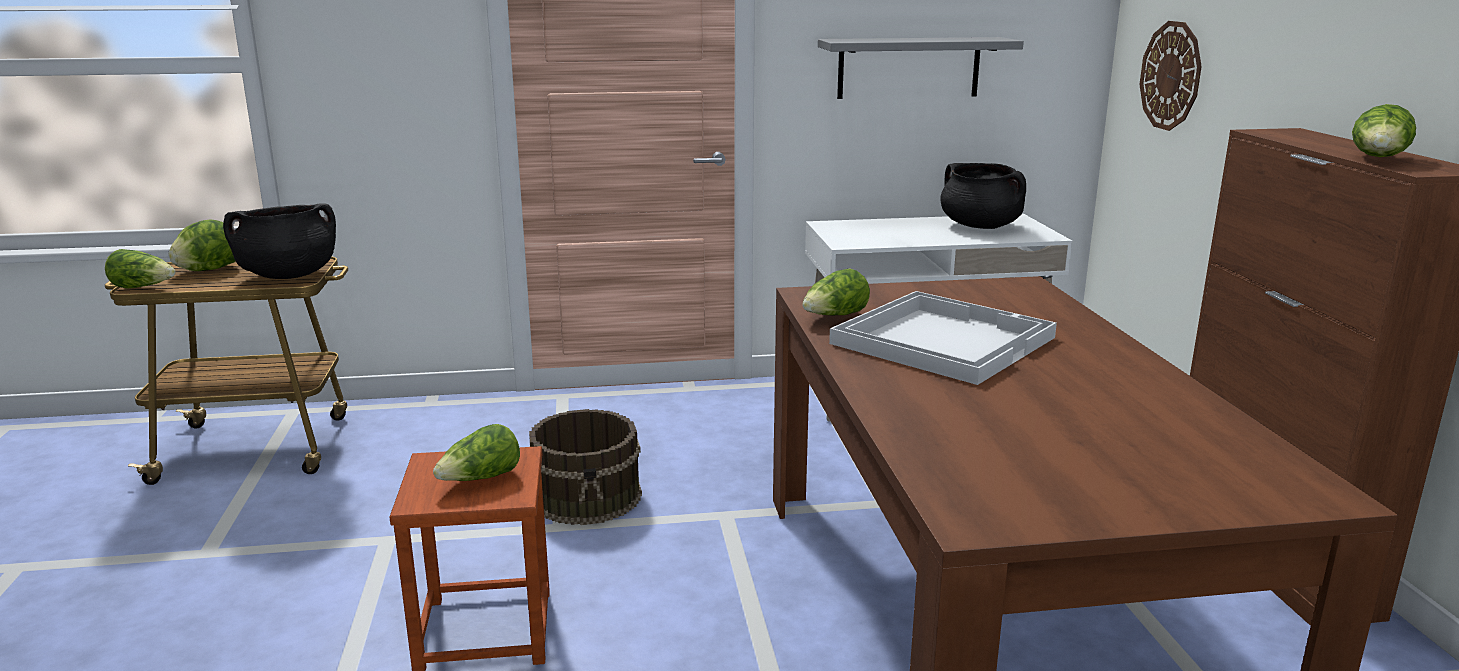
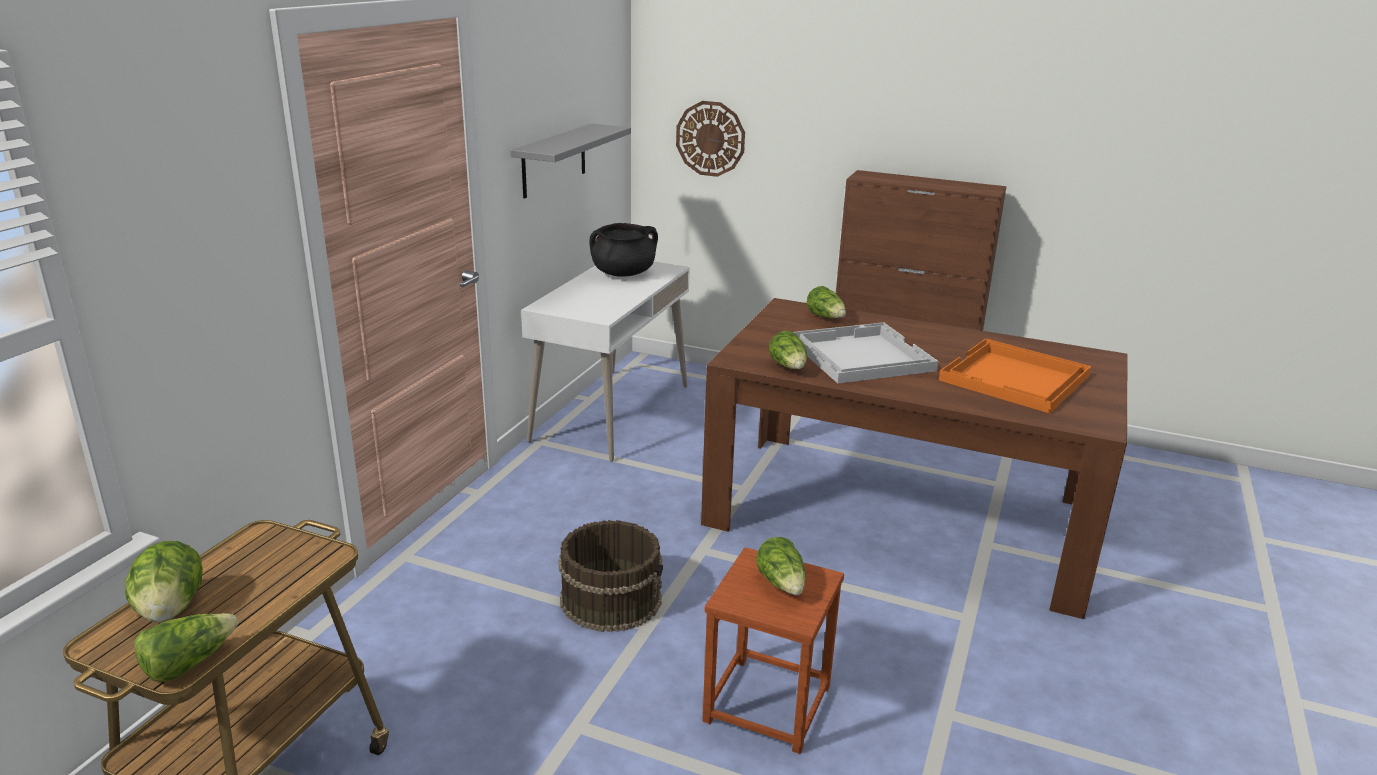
camera: 60 degrees left, 5 degrees up
(288, 275) = (296, 557): black cooking pot -> none
(1053, 435) = (1015, 379): none -> orange tray
(1379, 159) = (956, 187): lettuce -> lettuce (826, 318)

